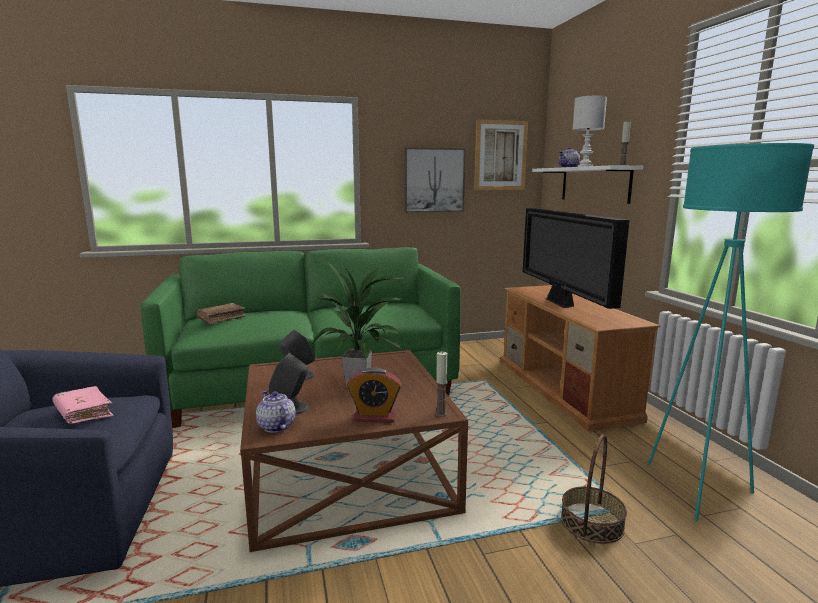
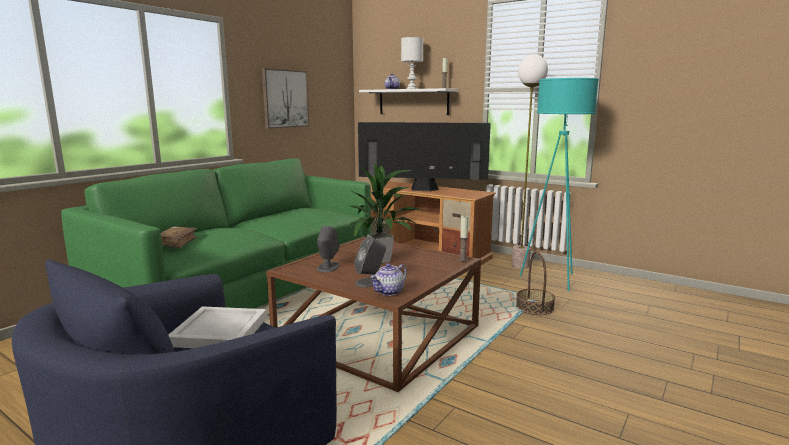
camera: 40 degrees left, 0 degrees up
(83, 413) = (219, 331): pink book -> white tray
(276, 426) = (389, 292): teapot -> teapot turned 60 degrees counterclockwise
(374, 417) = (433, 271): alarm clock -> none
(500, 155) = (328, 78): picture -> none
(561, 304) = (422, 190): television -> television turned 150 degrees clockwise
(675, 448) = (520, 265): none -> floor lamp

